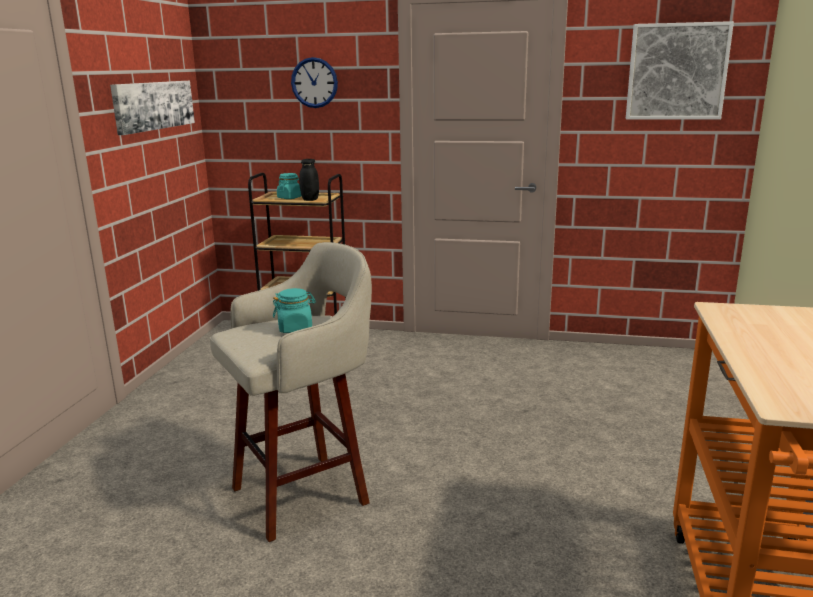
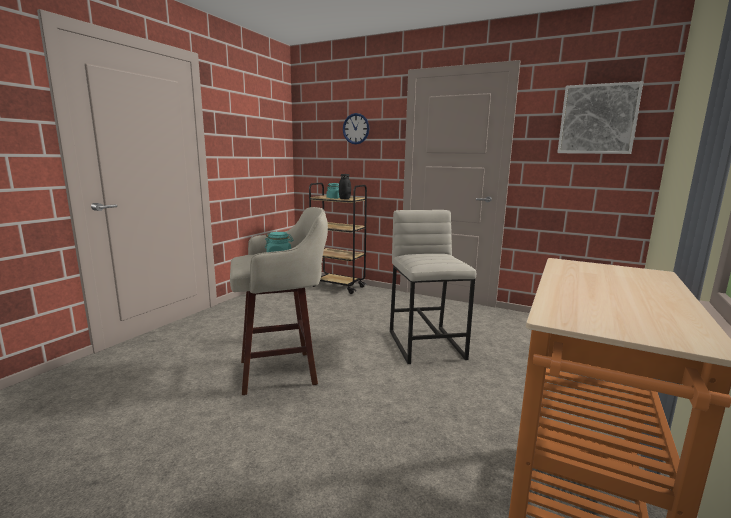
camera: 15 degrees right, 5 degrees down
(153, 105) = (258, 137): picture -> none
(485, 414) = (426, 344): none -> beige stool

